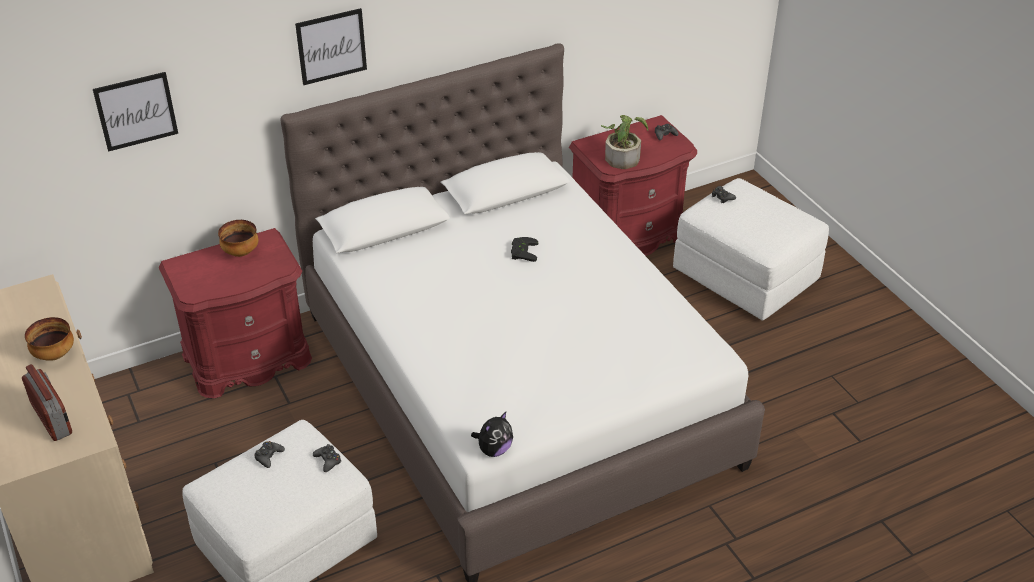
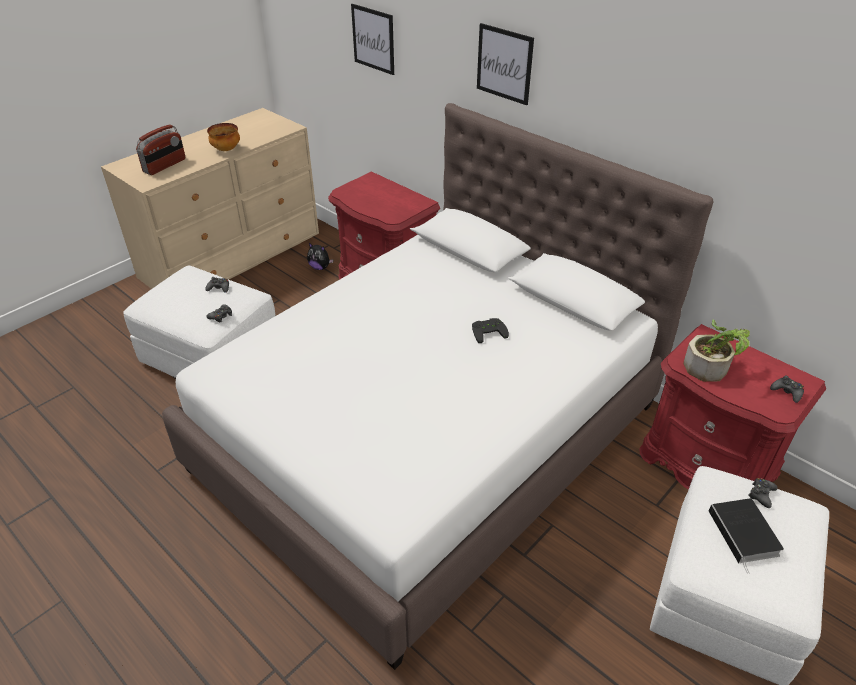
camera: 70 degrees right, 0 degrees up
(241, 252) = (399, 197): bowl -> none
(494, 449) = (203, 381): plush toy -> plush toy (320, 267)
(752, 218) = (745, 535): none -> book

